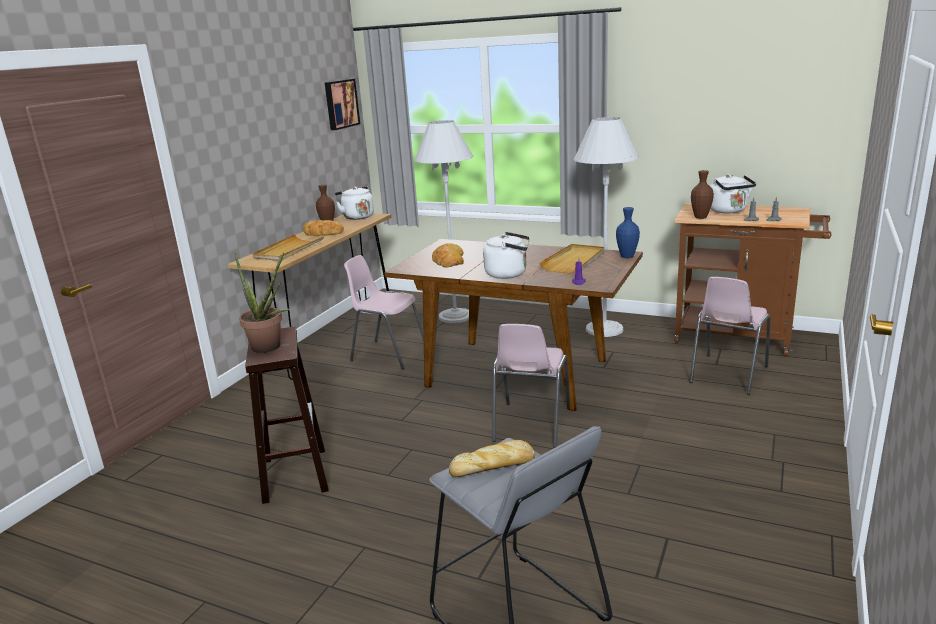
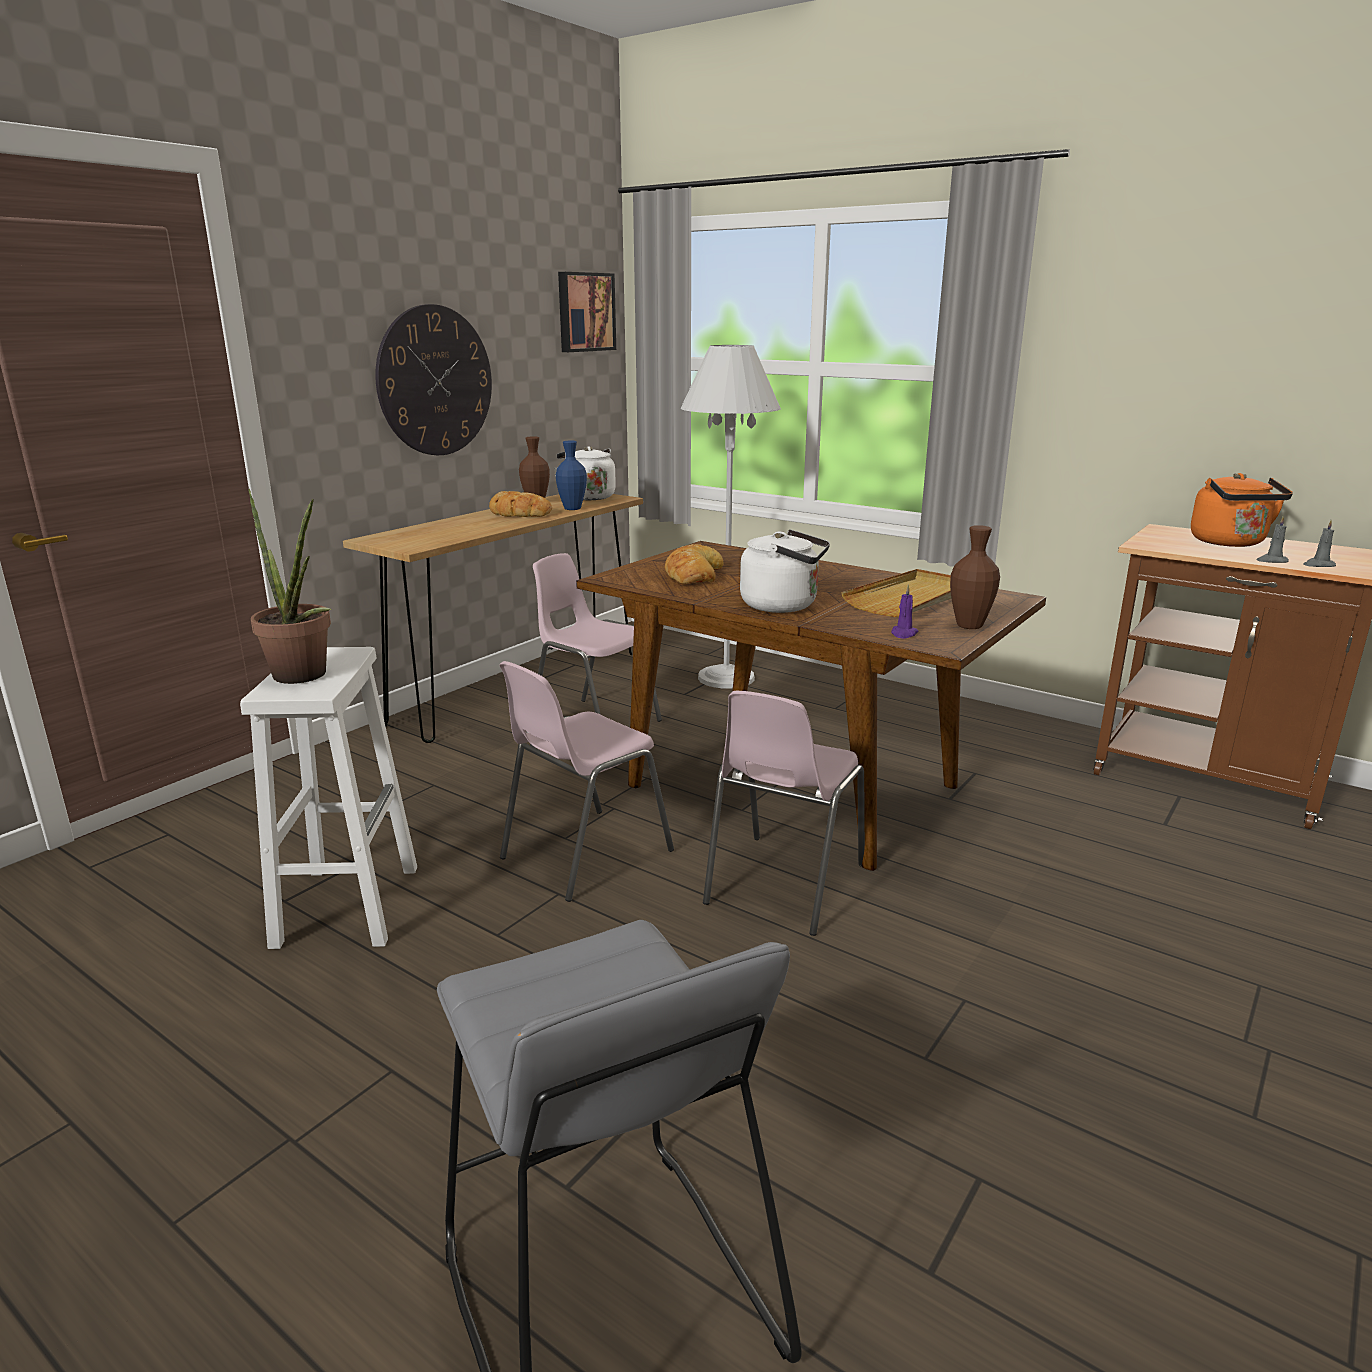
camera: 10 degrees right, 0 degrees up
(266, 159) = (435, 381): none -> wall clock
(288, 250) = (448, 531): beige tray -> none
(294, 474) = (347, 904): brown stool -> white stool
(494, 466) = (575, 981): bread -> none
(604, 329) = (971, 732): white floor lamp -> none
(627, 256) = (1013, 601): blue vase -> blue vase (572, 509)
(700, 217) = (1171, 548): brown vase -> brown vase (969, 626)
(727, 374) = (1182, 847): pink chair -> pink chair (583, 854)
(729, 211) = (1230, 543): white kettle -> orange kettle

